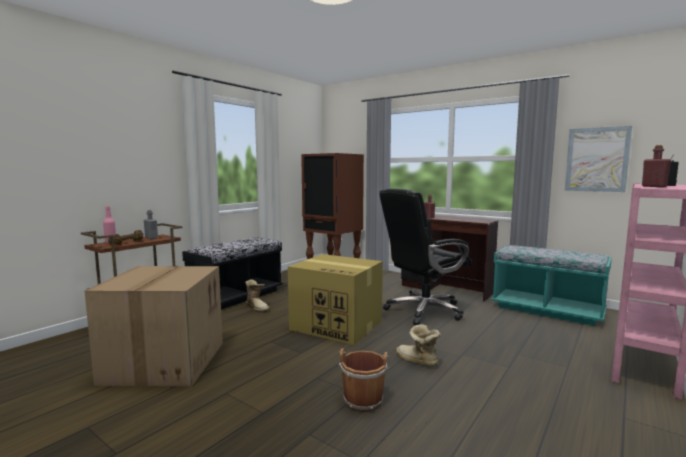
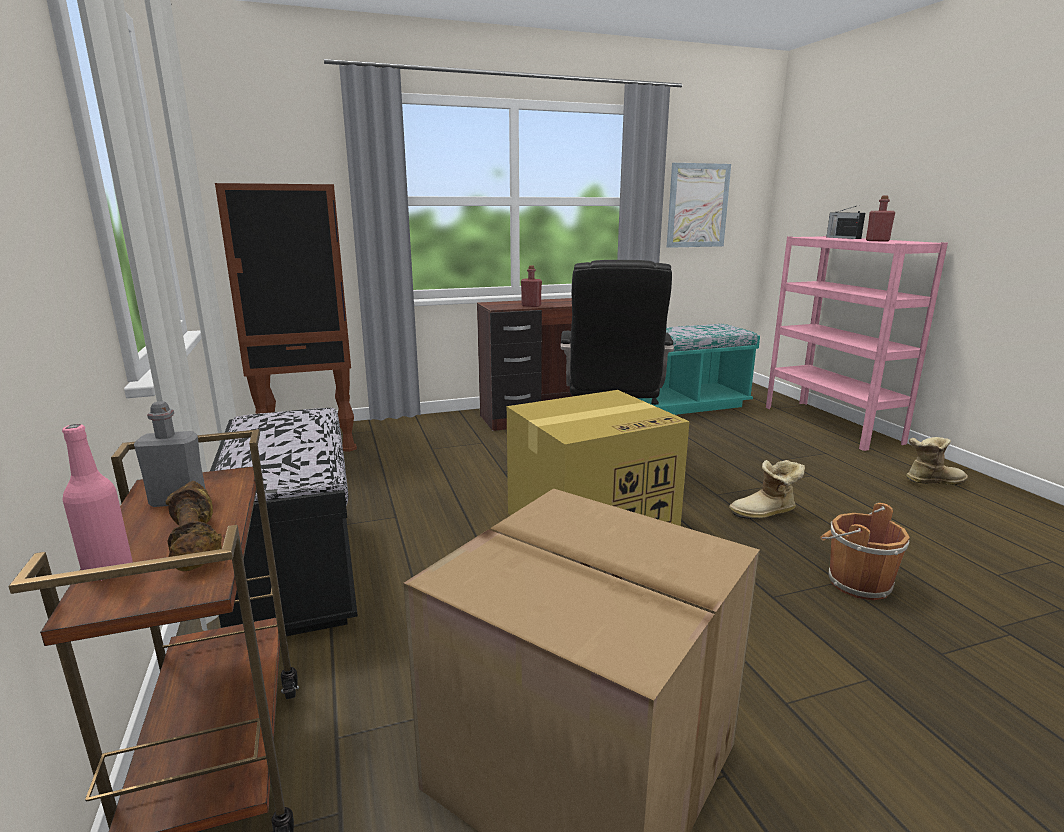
camera: 55 degrees left, 10 degrees up
(257, 307) = (405, 568): boot -> boot (931, 481)

